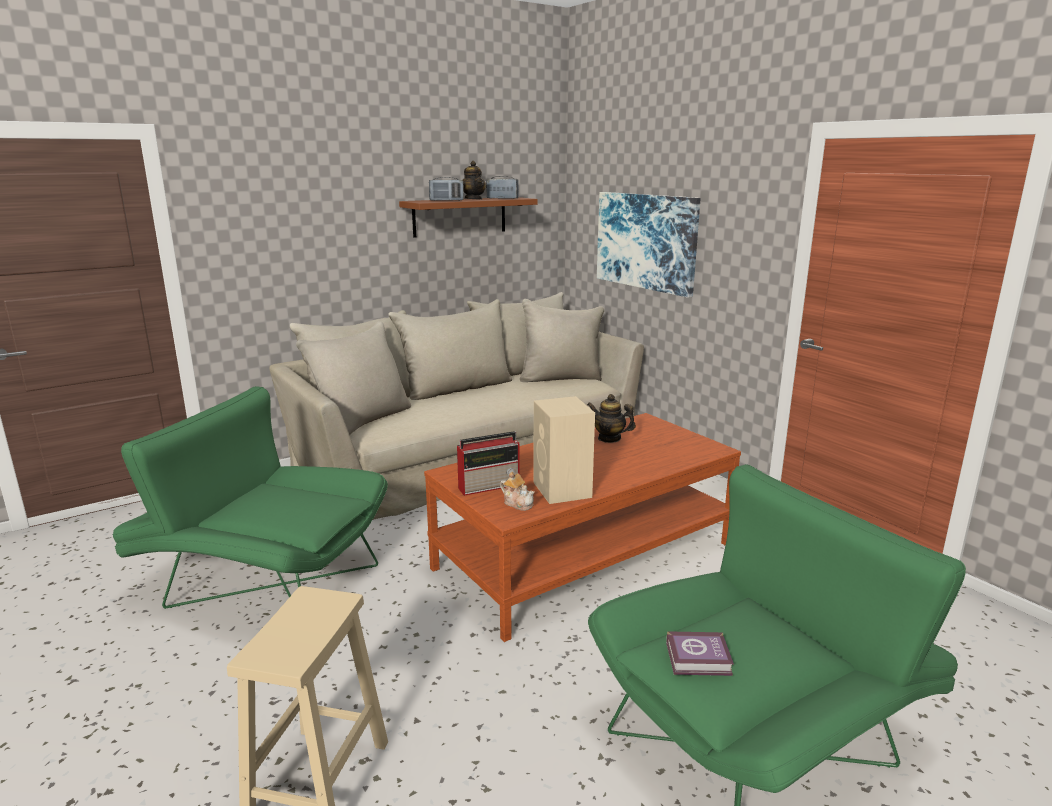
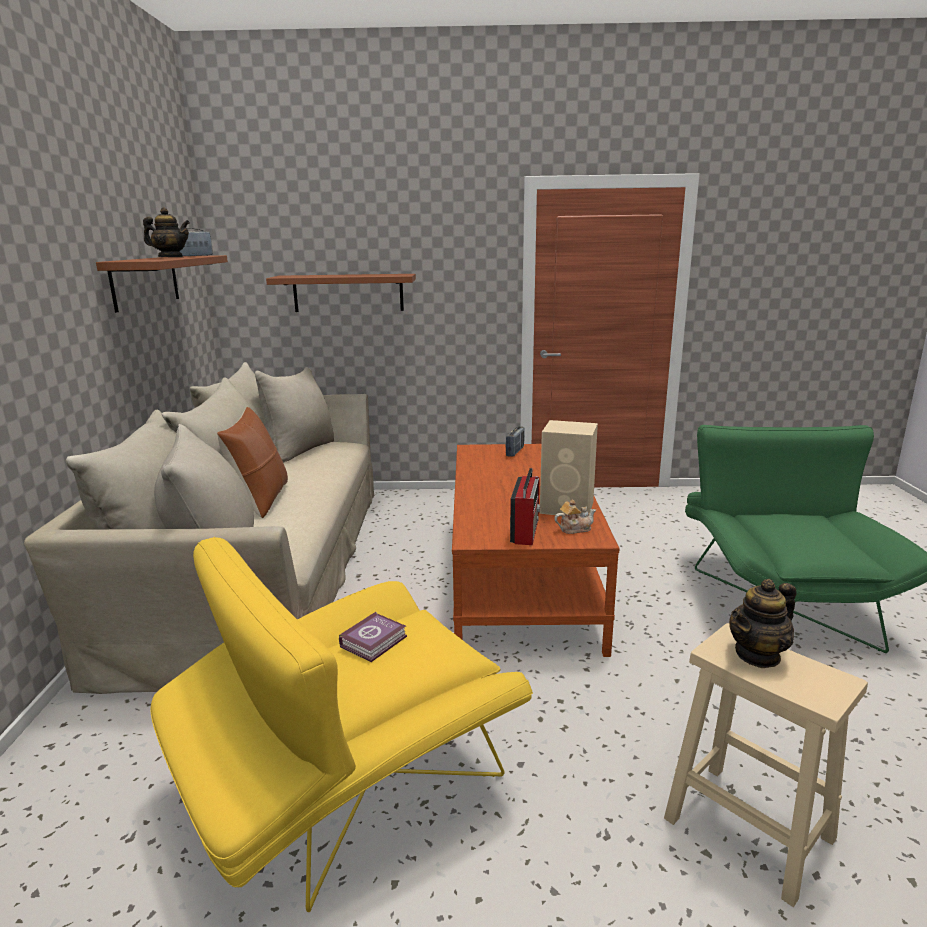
camera: 55 degrees left, 0 degrees up
(264, 580) = (345, 786): green armchair -> yellow armchair
(446, 200) = (157, 259): radio -> radio (515, 451)
(454, 399) = (260, 500): none -> brown pillow
(609, 438) = (490, 467): teapot -> teapot (758, 655)
(646, 241) = (348, 293): picture -> brown shelf
(700, 660) = (818, 546): book -> book (375, 641)

